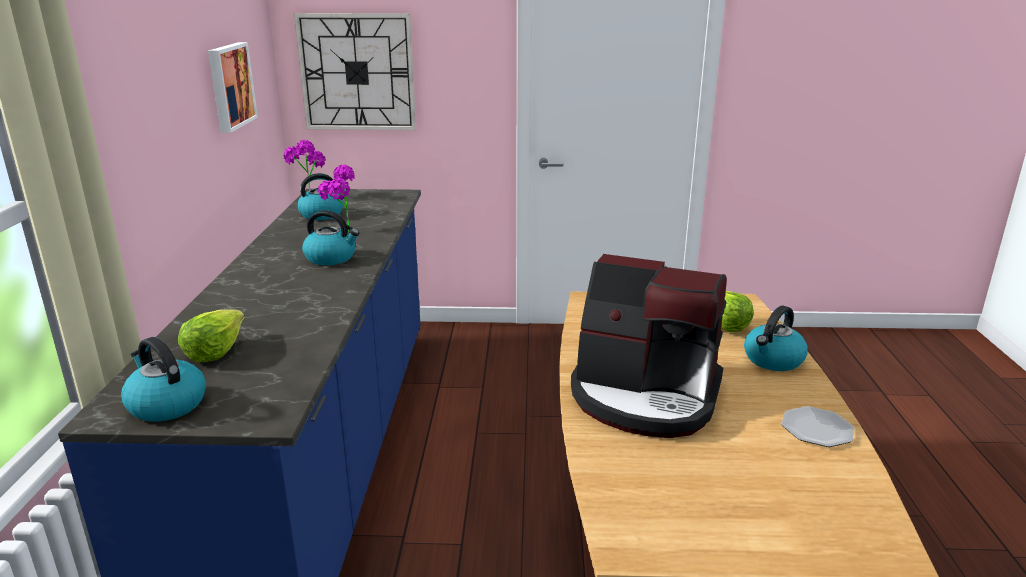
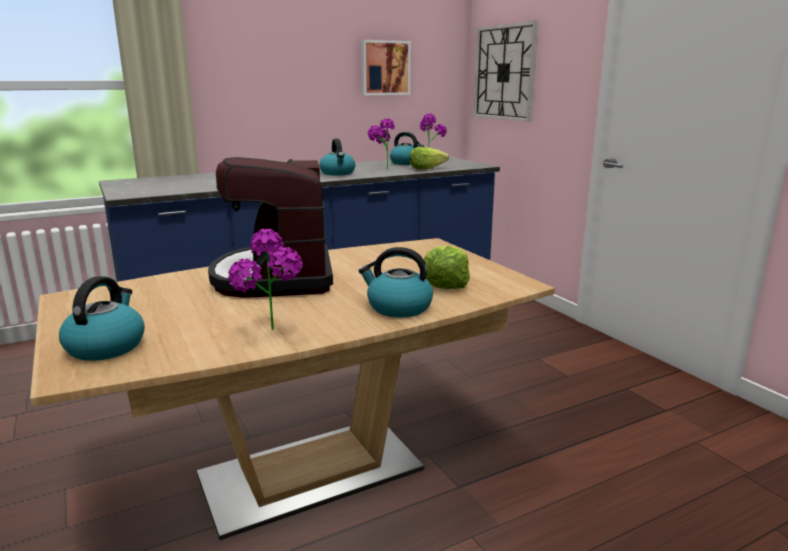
camera: 60 degrees right, 5 degrees down
(166, 404) = (129, 184): kettle -> kettle (106, 346)
(214, 351) = (190, 180): lettuce -> lettuce (426, 168)
(817, 429) = (272, 334): plate -> potted plant

